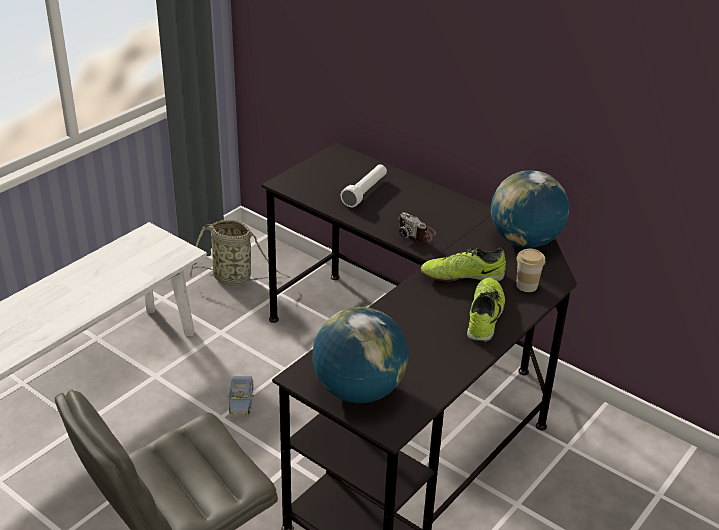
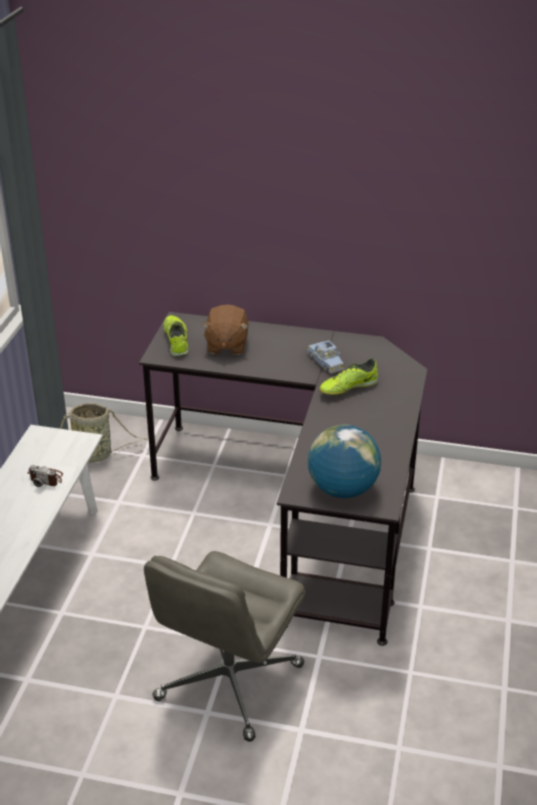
camera: 25 degrees left, 0 degrees up
(241, 401) = (177, 548): blue toy car -> blue toy car (325, 362)
(365, 192) = (226, 345): white flashlight -> brown plush toy
(416, 233) = (290, 366): camera -> camera (46, 478)
(485, 316) = (385, 411): shoe -> shoe (176, 340)
(524, 241) = (370, 349): globe -> none
(526, 285) = (396, 381): cup -> none

